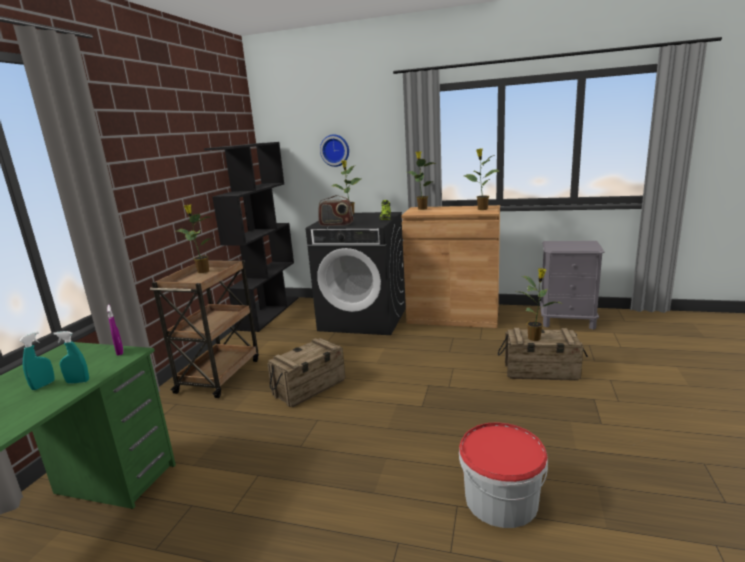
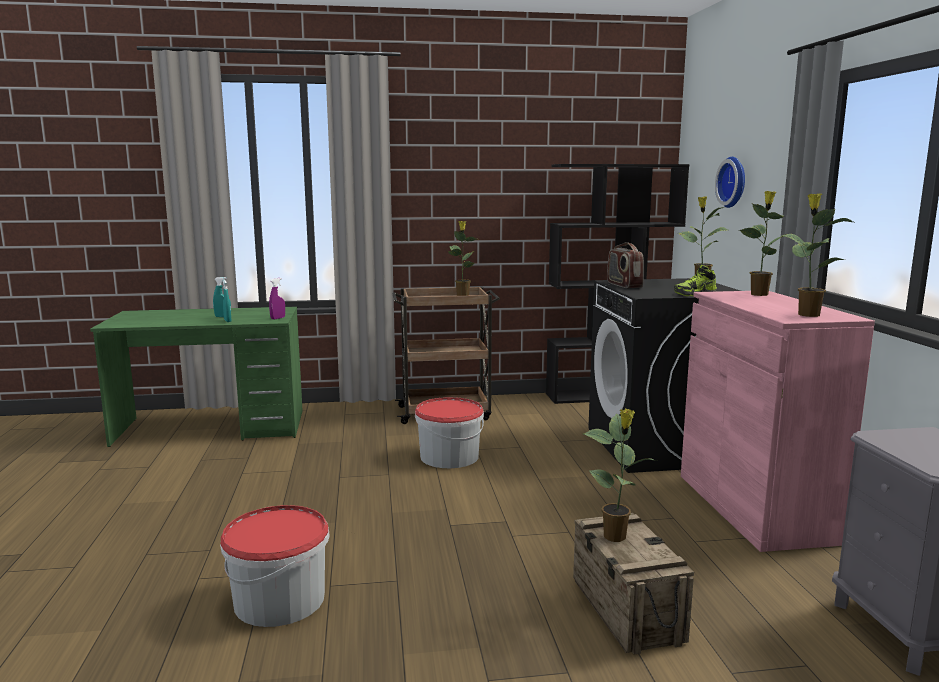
camera: 65 degrees right, 5 degrees down
(310, 388) = (449, 456): crate -> bucket
(453, 317) = (754, 507): brown cabinet -> pink cabinet

